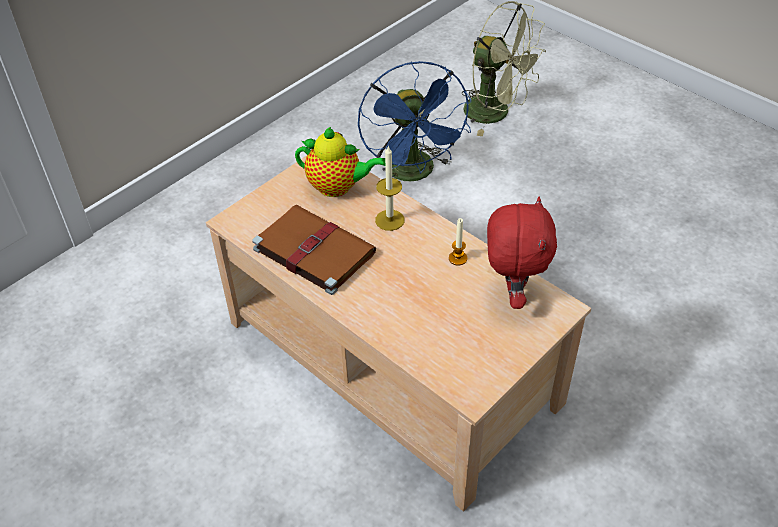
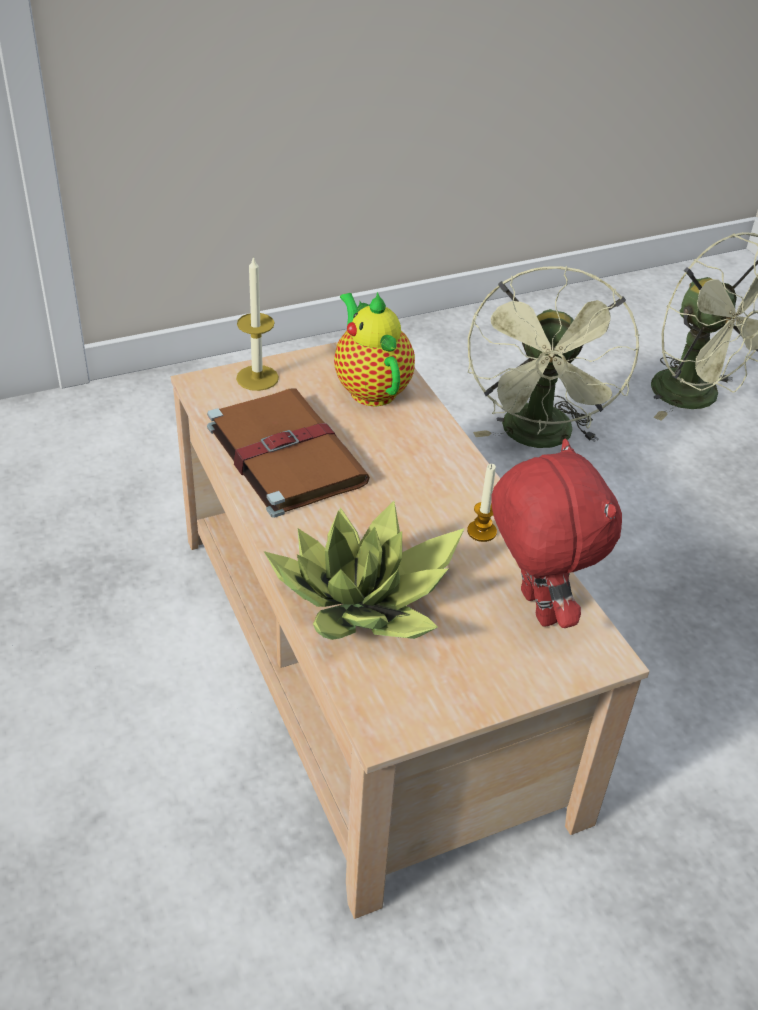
camera: 20 degrees right, 5 degrees down
(338, 187) = (370, 388): teapot -> teapot turned 150 degrees counterclockwise
(389, 220) = (415, 450): candle -> candle (257, 378)
(415, 173) = (539, 439): blue fan -> green fan
(417, 327) = (365, 601): none -> potted plant
(512, 294) = (534, 607): red plush toy -> red plush toy turned 45 degrees counterclockwise

